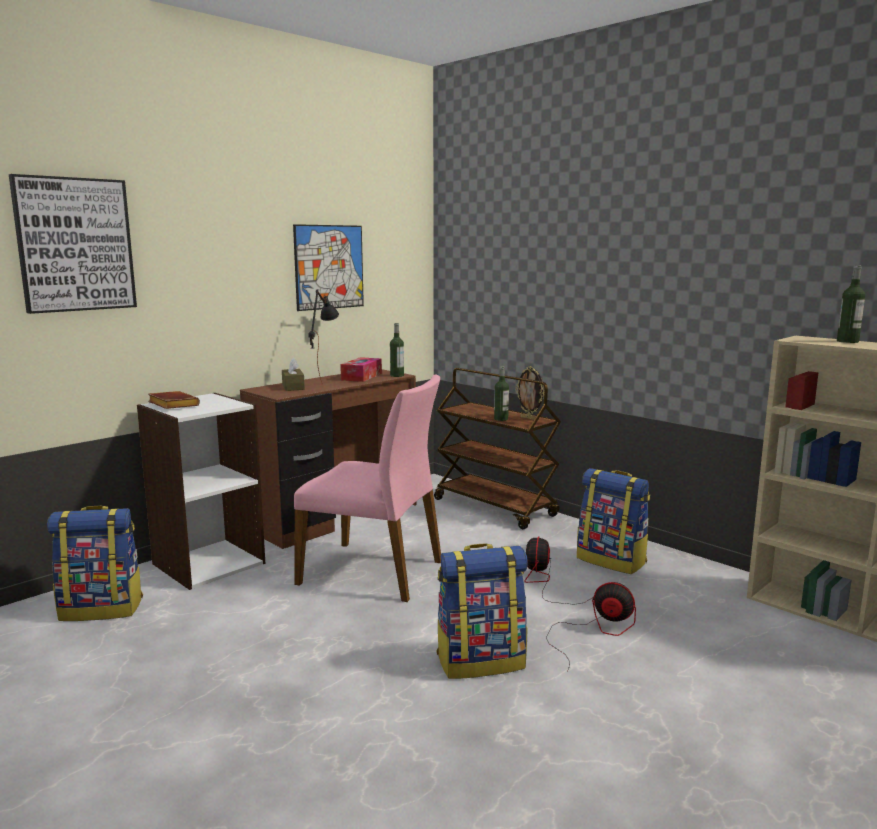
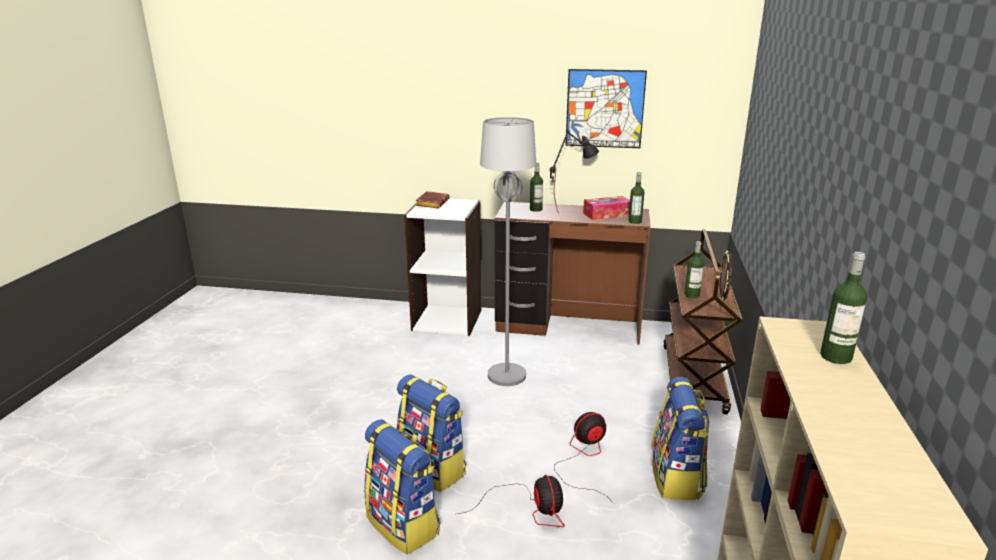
camera: 55 degrees right, 10 degrees up
(75, 245) = (391, 82): picture -> none
(102, 608) = (366, 320): backpack -> backpack (404, 525)
(293, 387) = (536, 209): brown tissue box -> bottle
(373, 571) = (506, 376): pink chair -> grey floor lamp

